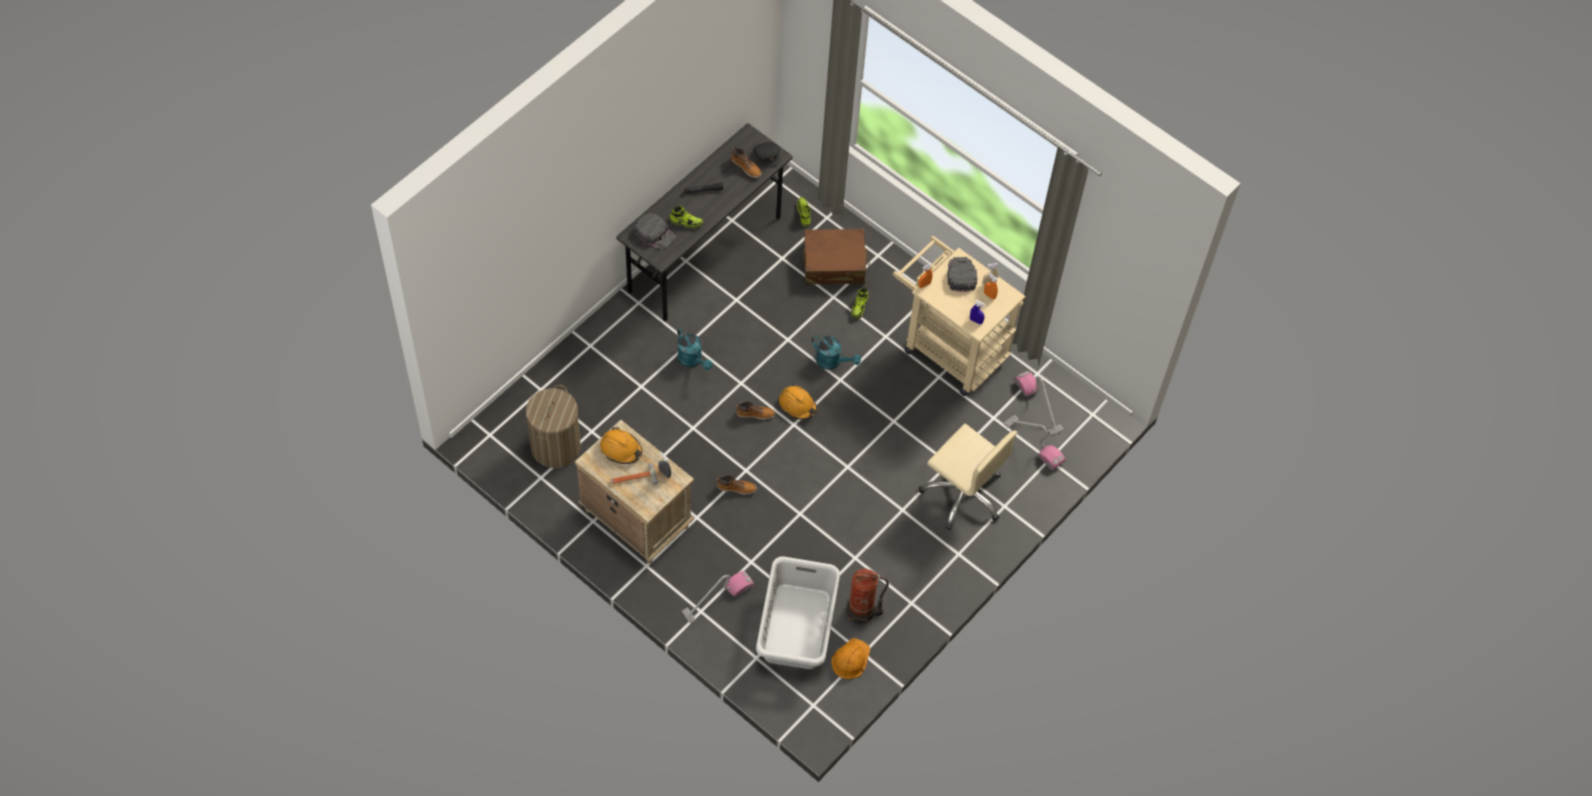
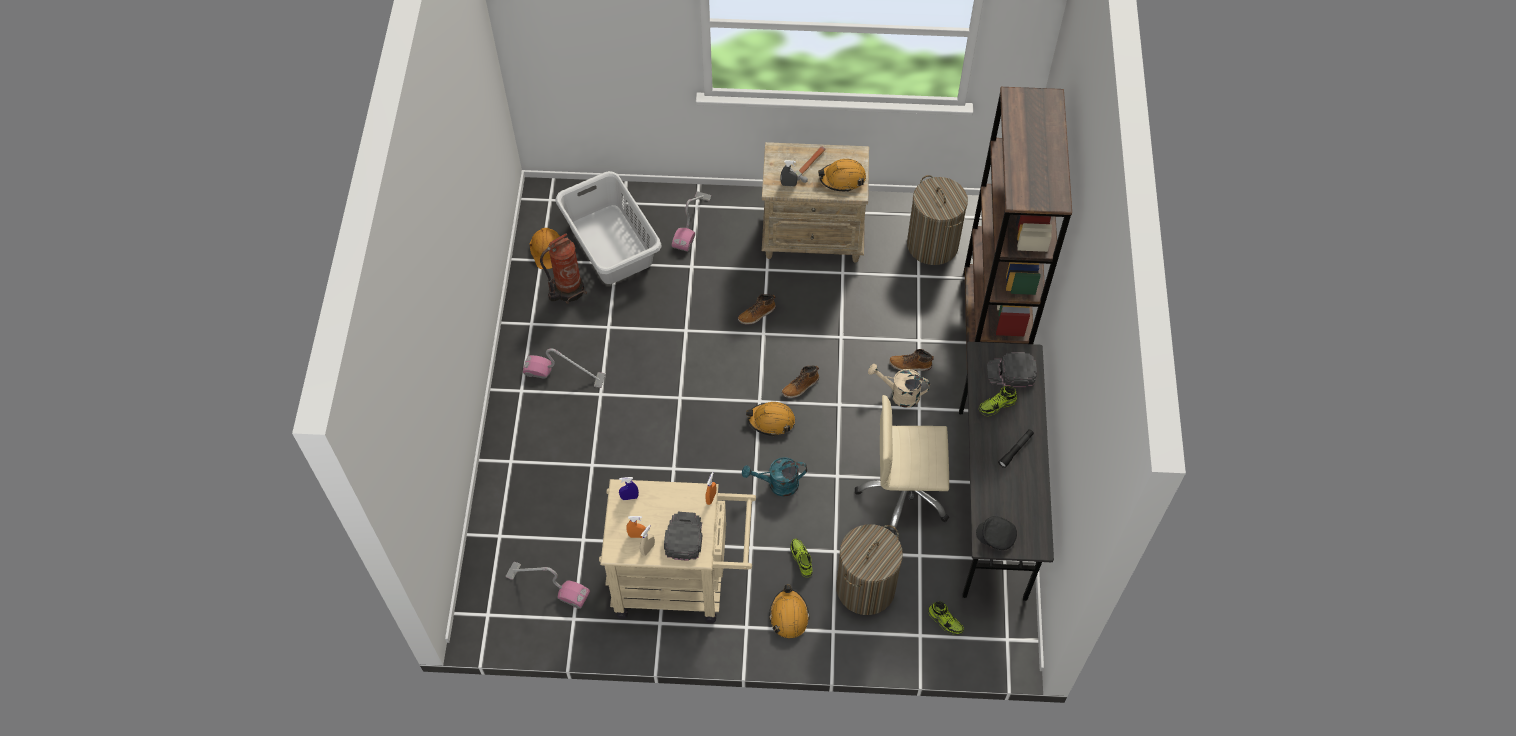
camera: 145 degrees right, 0 degrees up
(582, 358) = (991, 328): none -> brown bookcase
(692, 360) = (899, 394): turquoise watering can -> beige watering can
(746, 167) = (1003, 507): boot -> boot (910, 365)
(834, 264) = (865, 588): brown suitcase -> laundry basket
(897, 282) = (789, 615): none -> orange hard hat
(961, 275) = (683, 537): black cap -> black cap turned 135 degrees counterclockwise
(963, 494) = (556, 446): beige office chair -> beige office chair (904, 493)
(1033, 443) = (525, 542): vacuum cleaner -> vacuum cleaner (564, 374)

